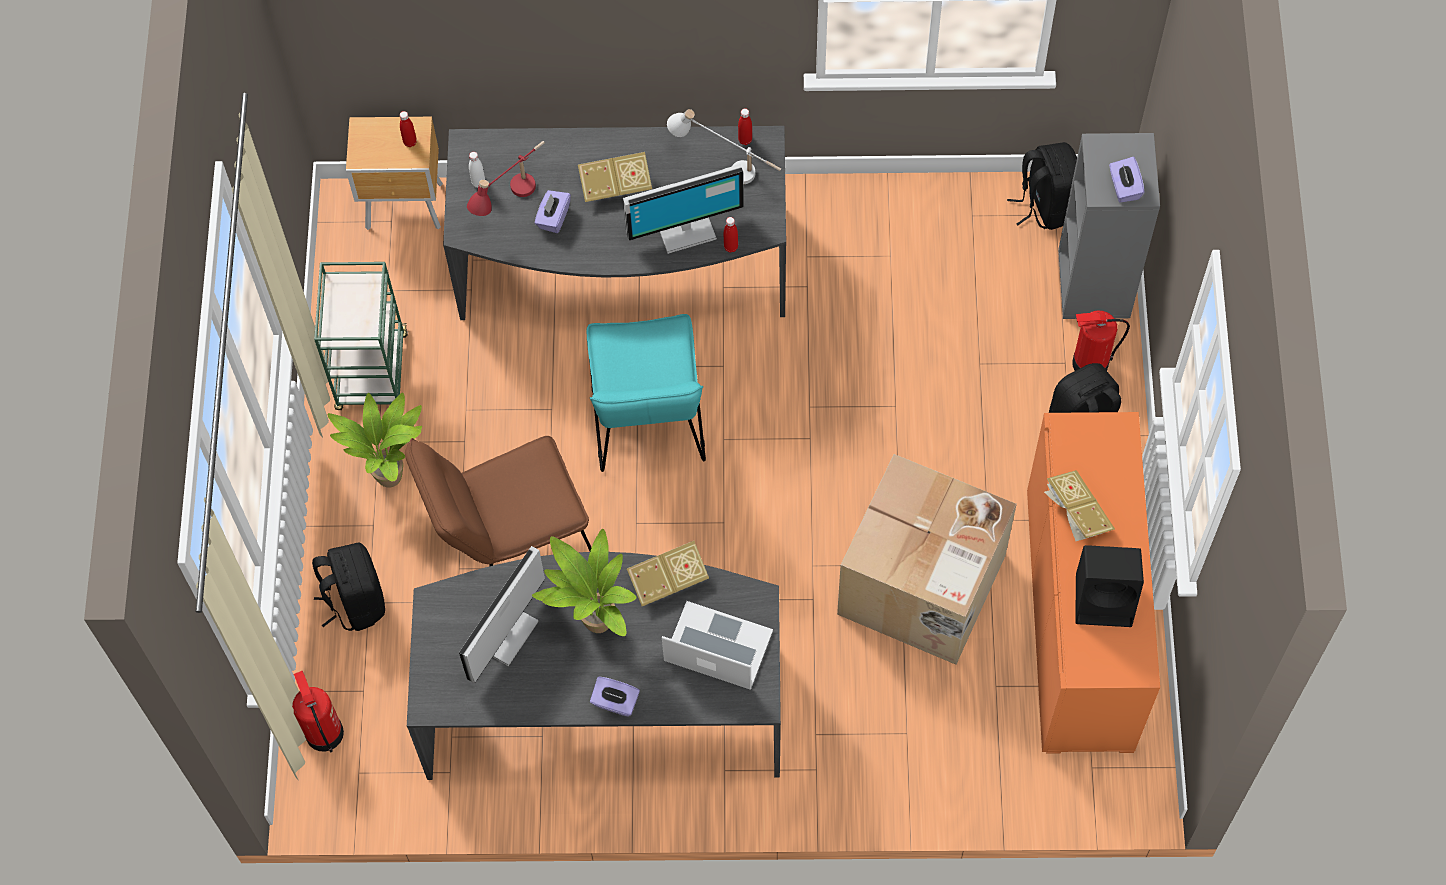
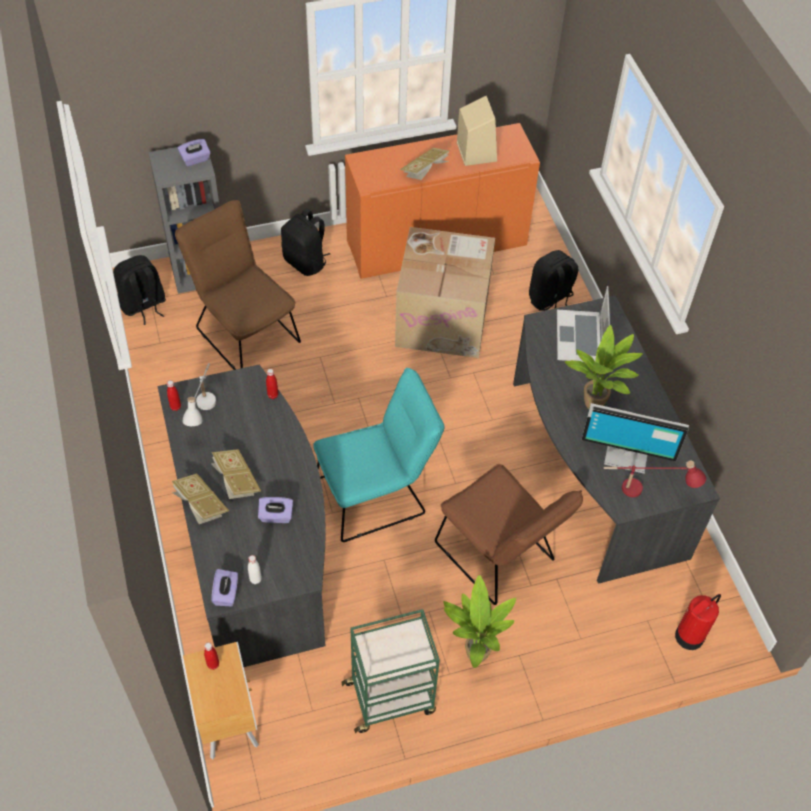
camera: 110 degrees left, 10 degrees down
(355, 601) = (583, 648): black backpack -> black backpack (550, 300)
(512, 200) = (266, 550): red table lamp -> red table lamp (647, 492)
(615, 702) = (644, 382): purple tissue box -> purple tissue box (226, 593)
(667, 579) = (546, 374): book -> book (200, 506)
(685, 228) = (263, 427): monitor -> none
(967, 320) = (244, 331): none -> brown chair
(1089, 363) = (260, 265): fire extinguisher -> none
(1105, 599) = (476, 151): black speaker -> beige speaker

